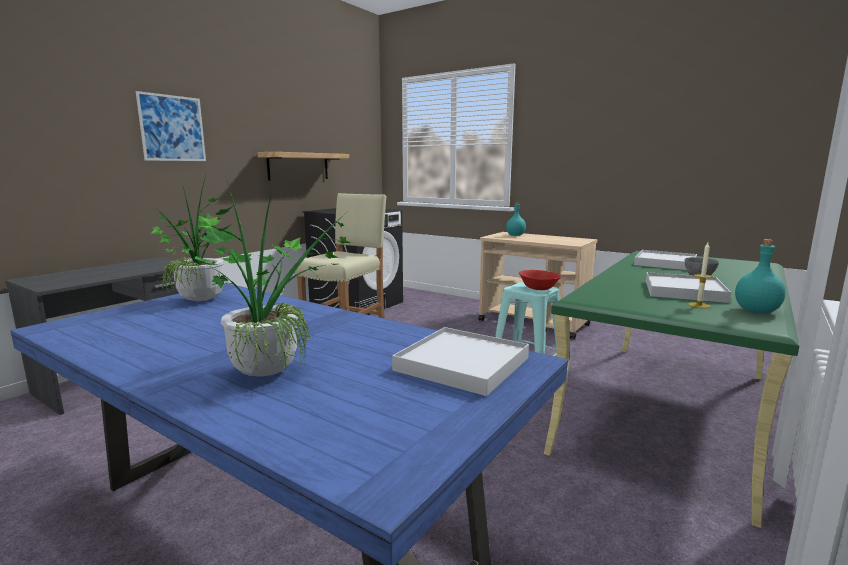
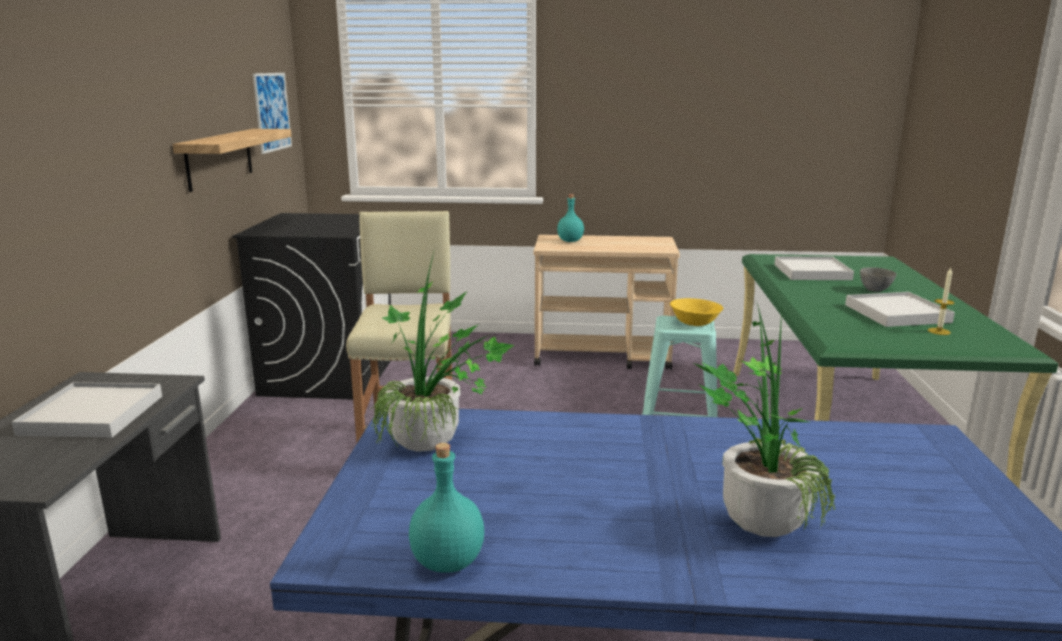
camera: 30 degrees left, 5 degrees up
(172, 128) = (67, 122): picture -> picture (272, 112)
(461, 364) = (898, 457): white tray -> white tray (92, 415)
(538, 288) = (694, 323): red bowl -> yellow bowl
(755, 311) = (985, 330): turquoise bottle -> turquoise bottle (446, 561)

